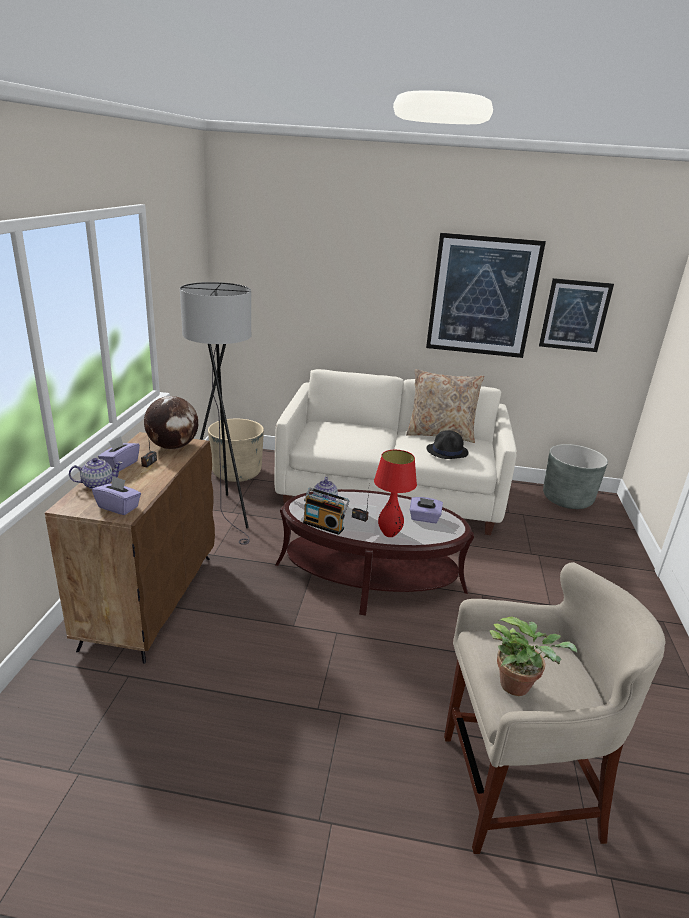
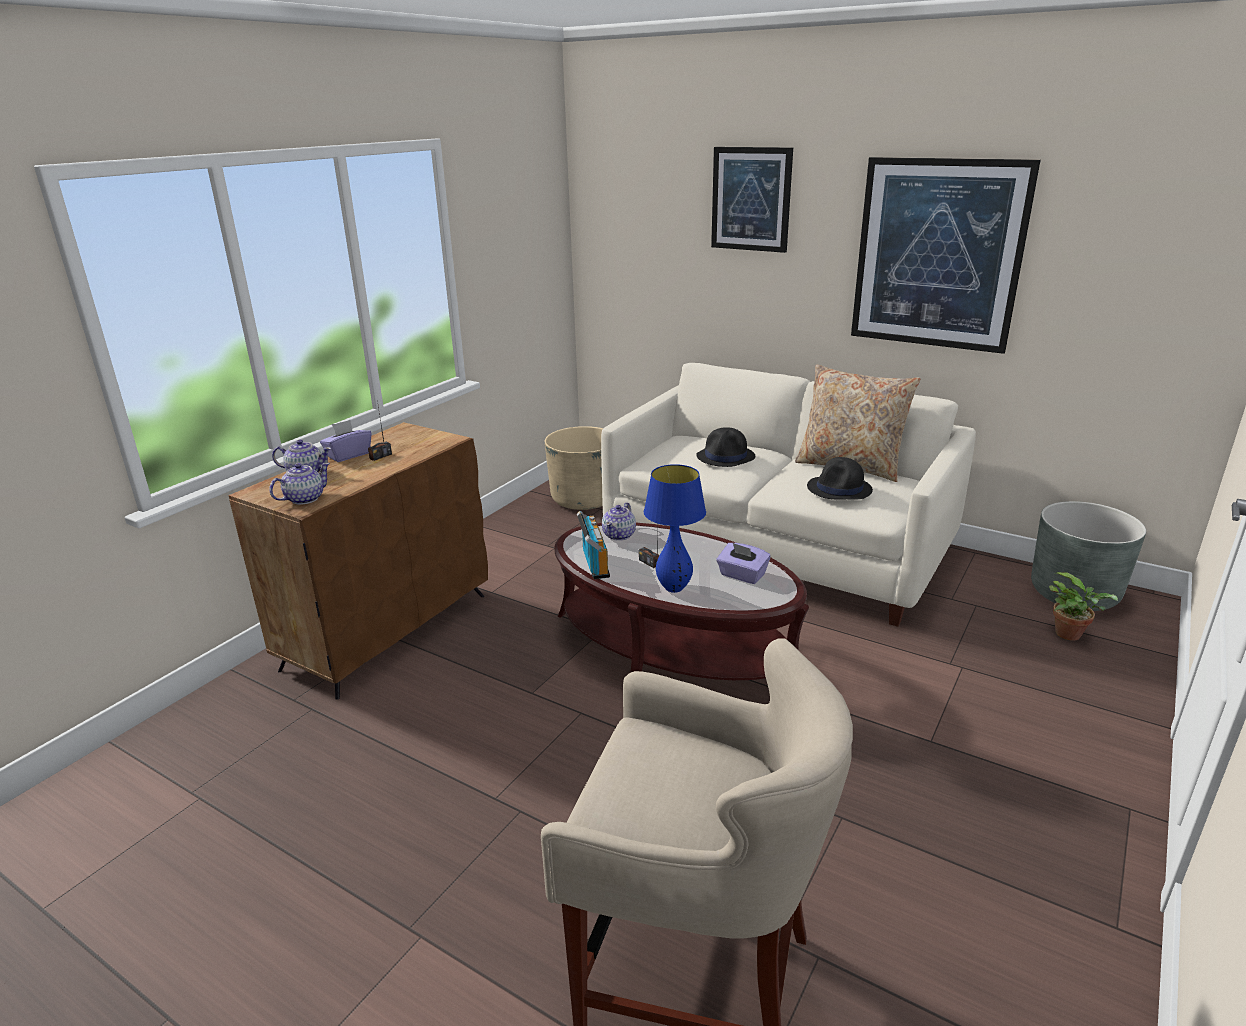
camera: 25 degrees right, 0 degrees up
(119, 507) = (304, 499): purple tissue box -> teapot
(173, 446) = (424, 441): globe -> none
(223, 515) = (533, 548): grey floor lamp -> none
(324, 525) = (593, 564): radio -> radio turned 150 degrees counterclockwise
(362, 435) = (726, 457): none -> black hat
(389, 534) = (674, 588): red table lamp -> blue table lamp
(519, 685) = (631, 800): potted plant -> potted plant (1071, 635)
(574, 315) = (1095, 283): picture -> picture (751, 199)

